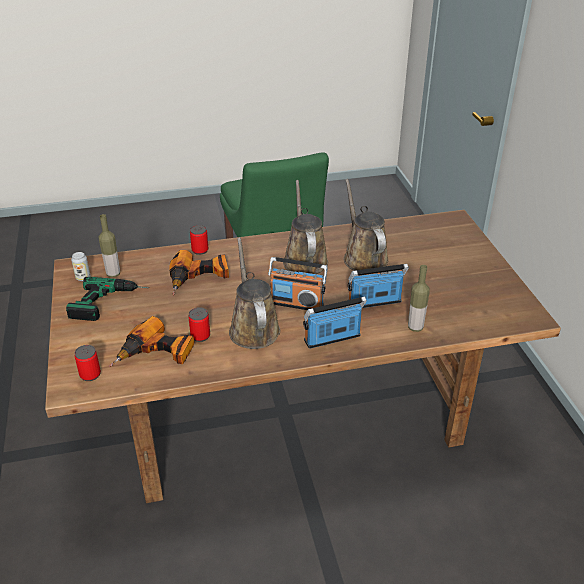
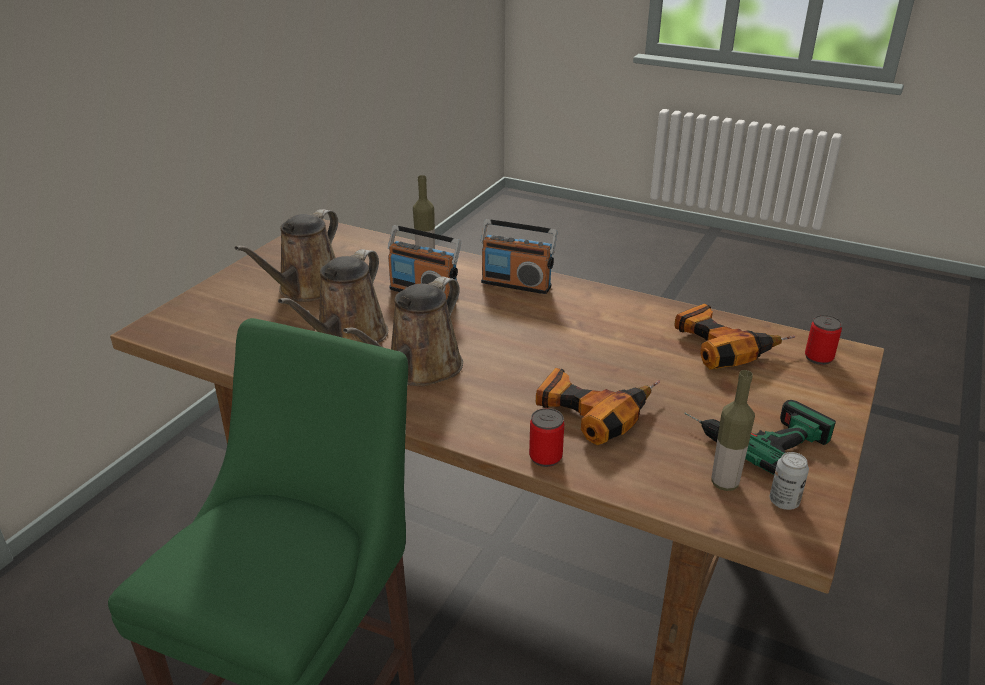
camera: 140 degrees left, 5 degrees down
(200, 336) = (656, 342): can -> none
(253, 328) = (586, 325): brown watering can -> brown watering can (307, 289)
(296, 303) = (505, 326): radio -> none

